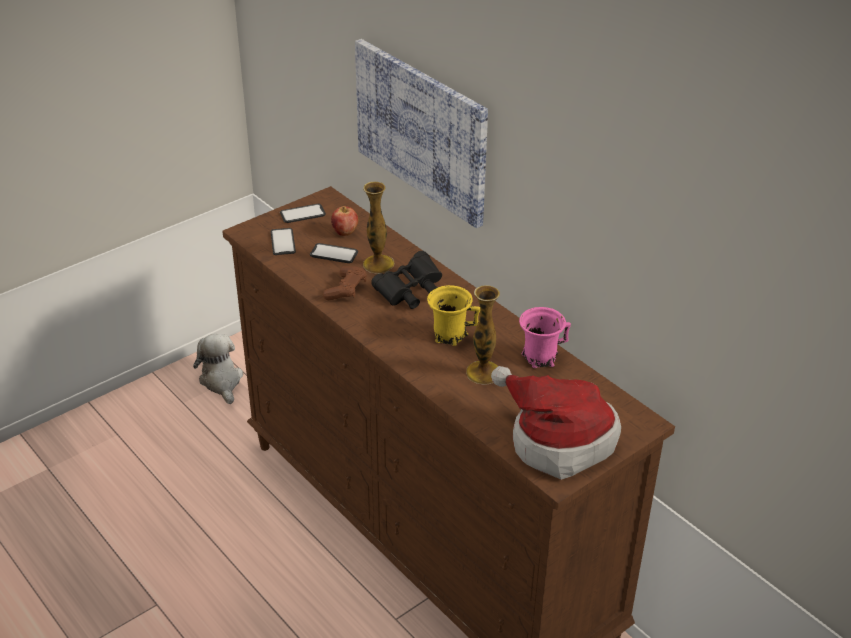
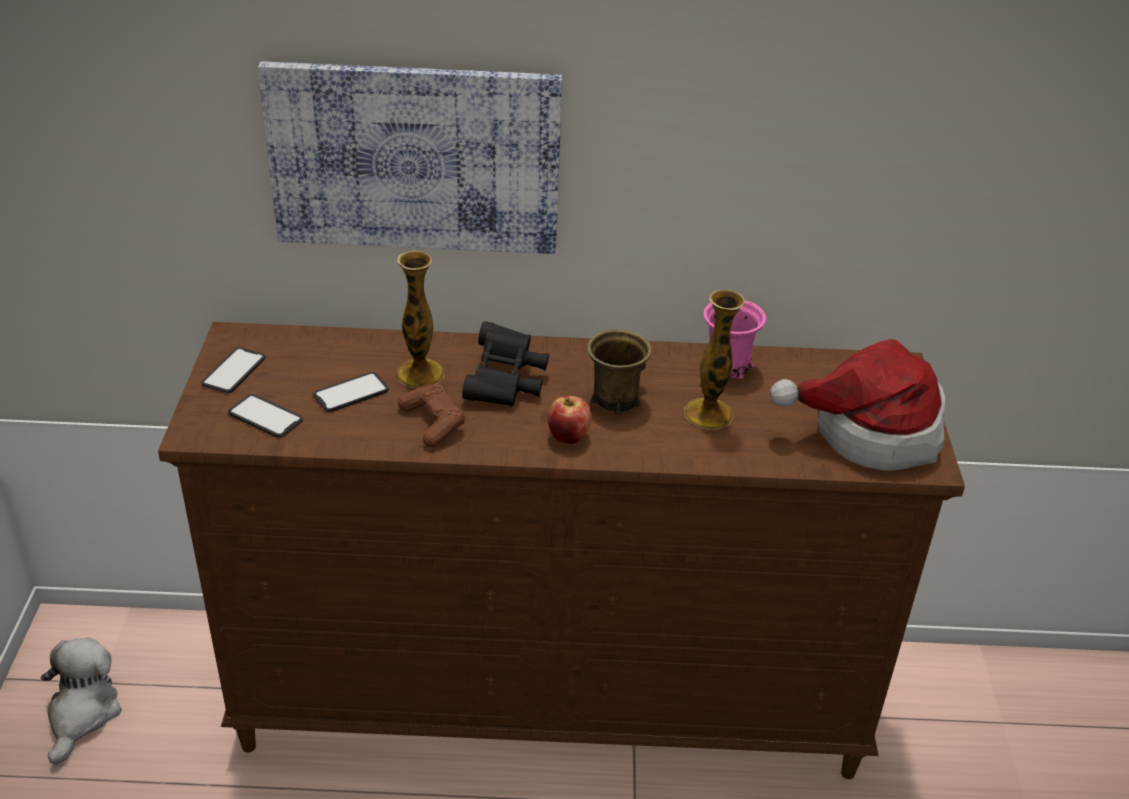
camera: 50 degrees left, 0 degrees up
(221, 381) = (82, 714): plush toy -> plush toy turned 75 degrees clockwise
(345, 232) = (322, 362): apple -> apple (568, 437)
(449, 334) = (615, 399): yellow mug -> brown mug

